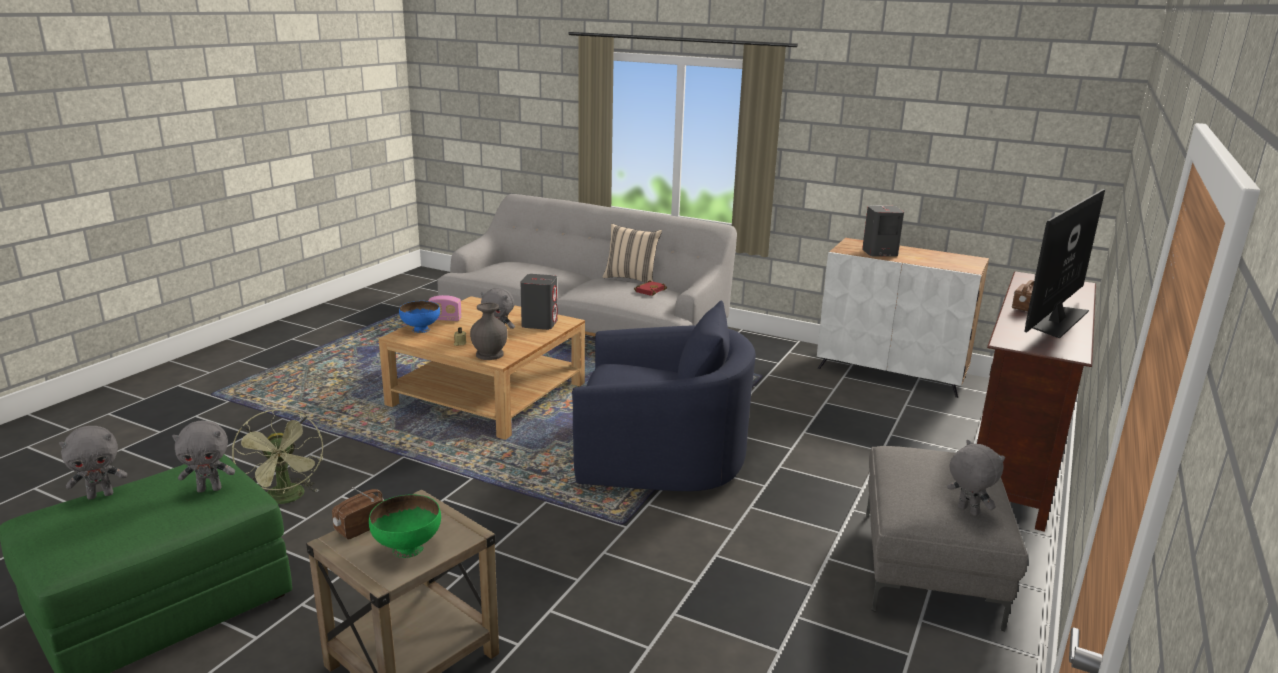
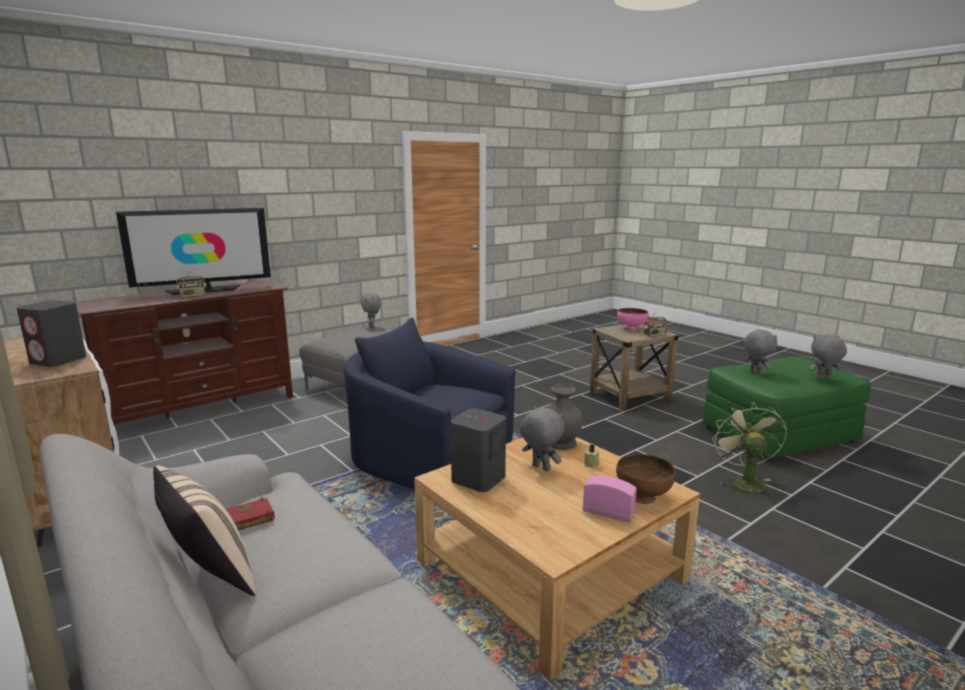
camera: 155 degrees left, 5 degrees down
(210, 489) = (755, 373): grey plush toy -> grey plush toy turned 60 degrees clockwise
(408, 548) = (631, 329): green bowl -> pink bowl
(420, 330) = (643, 497): blue bowl -> brown bowl

